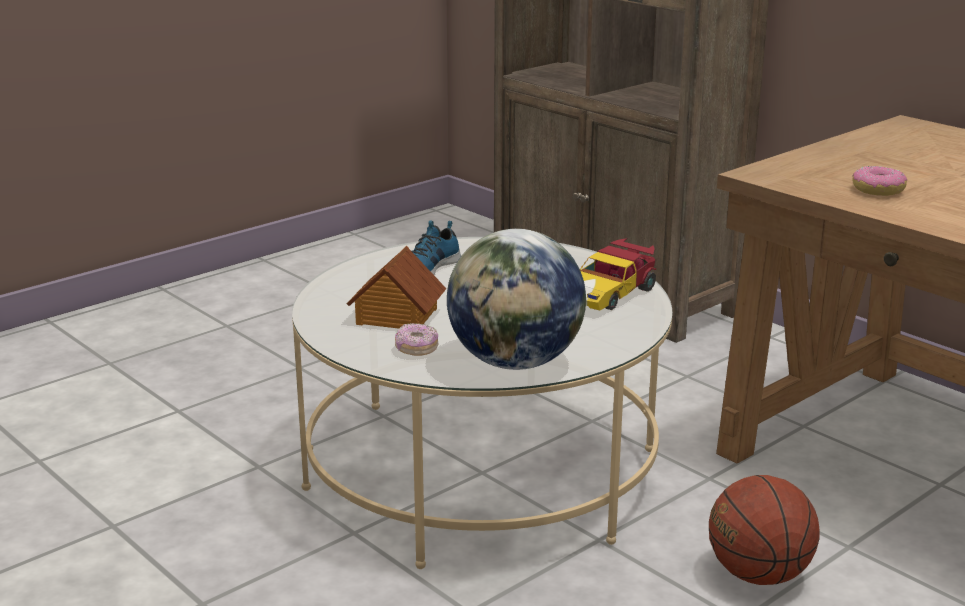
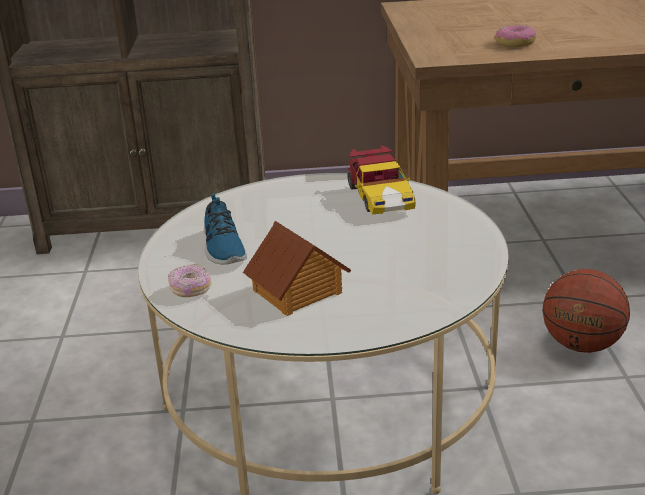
camera: 50 degrees left, 5 degrees up
(416, 349) = (376, 304): donut -> donut (191, 290)
(516, 362) = (455, 272): globe -> none

